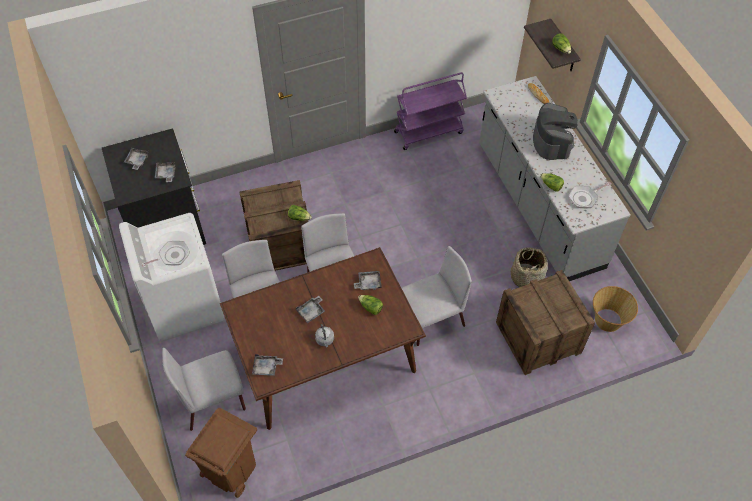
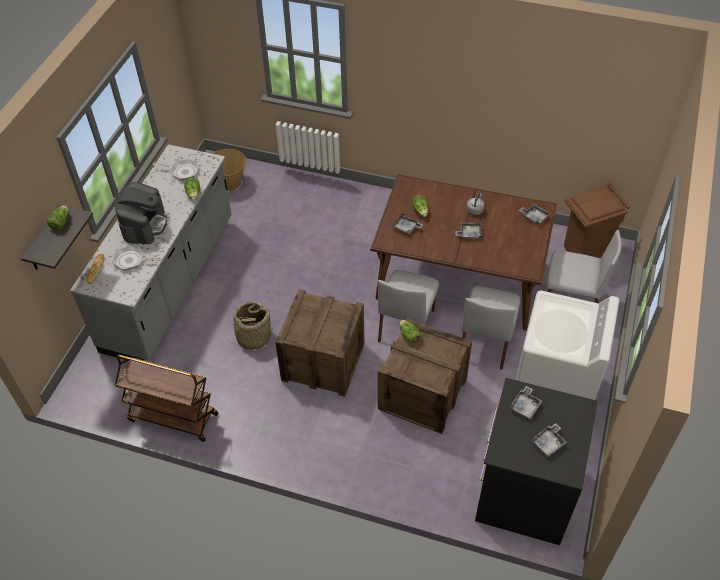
camera: 140 degrees left, 5 degrees down
(172, 256) = (568, 315): frying pan -> frying pan (132, 261)
(428, 132) = (172, 417): purple cart -> brown cart
(430, 320) = (353, 256): grey chair -> none
(526, 277) = (248, 240): basket -> basket (253, 337)
(538, 338) = (290, 200): crate -> crate (323, 361)
(552, 141) = (144, 225): coffee machine -> coffee machine turned 150 degrees clockwise

